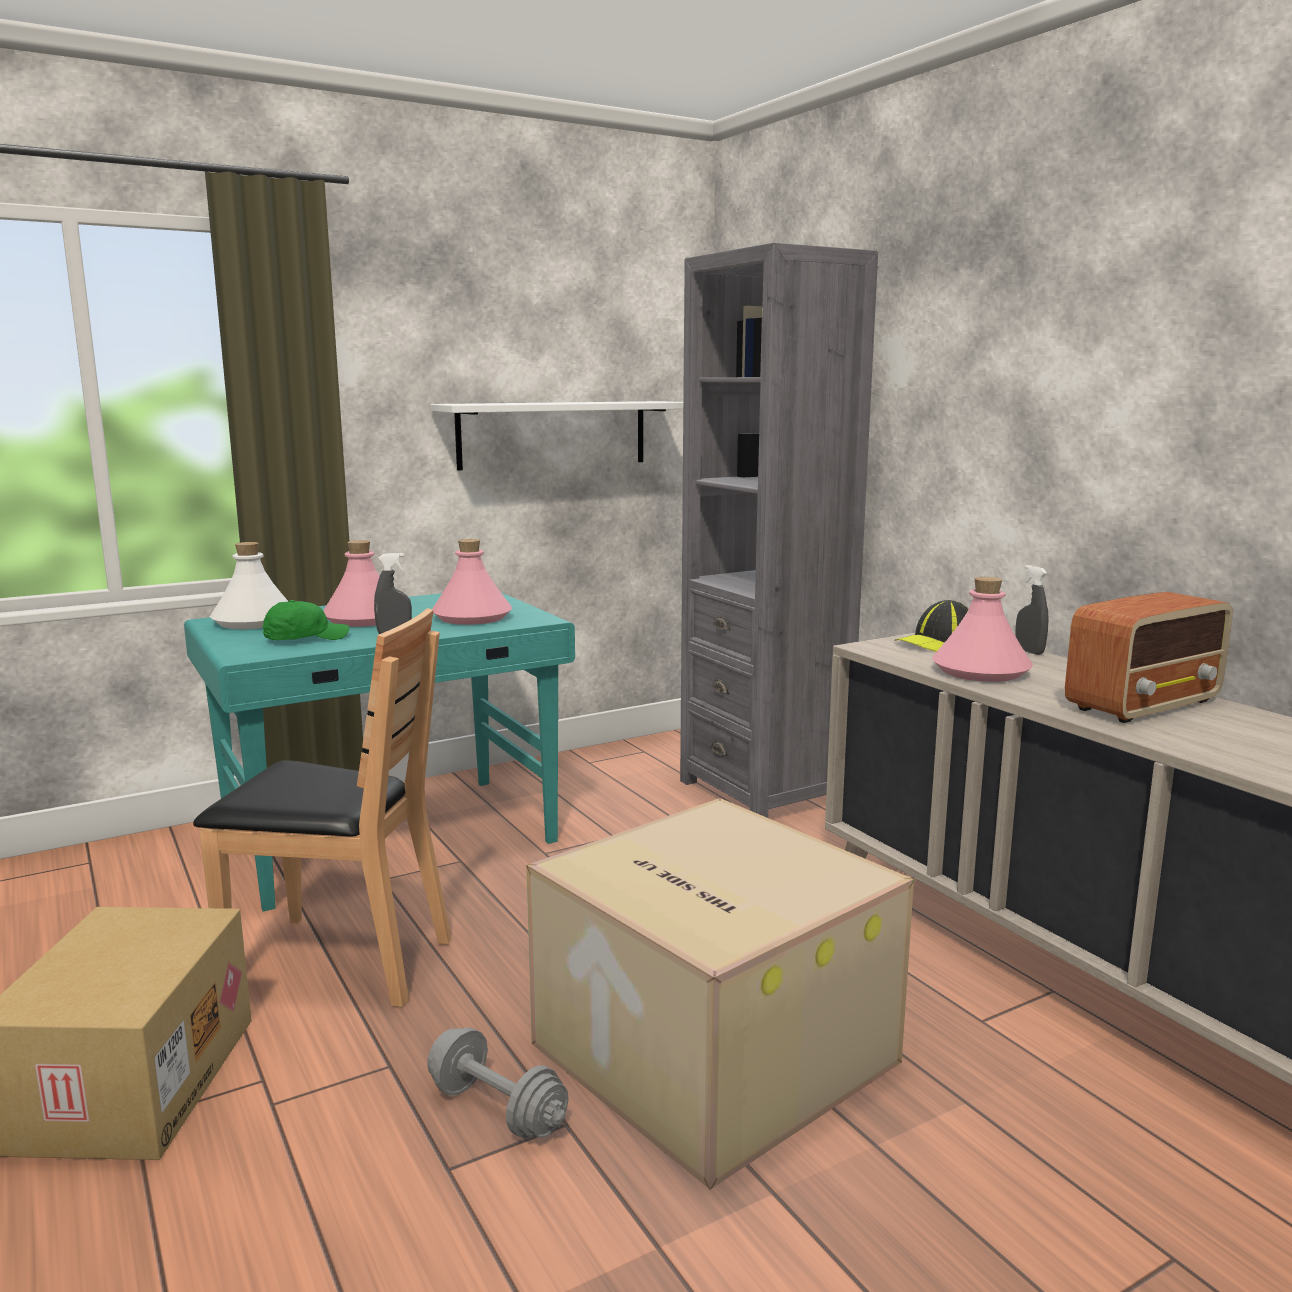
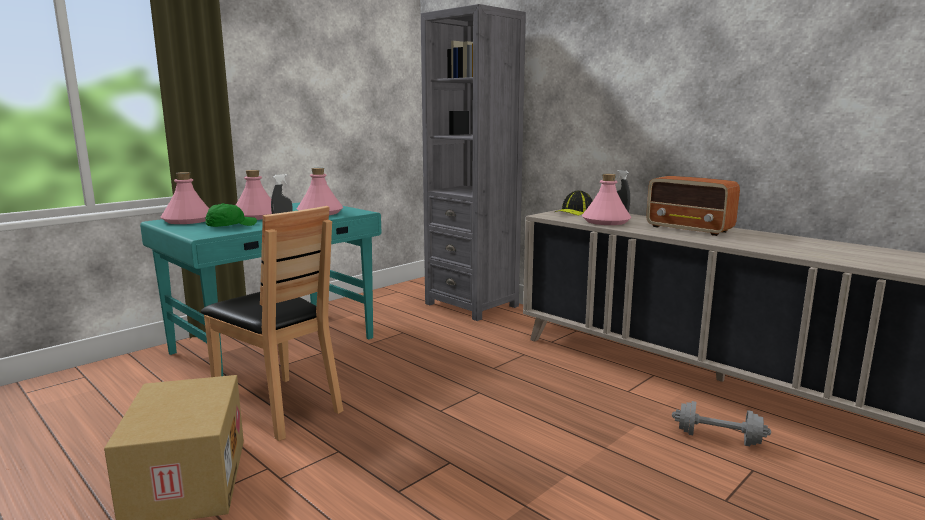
camera: 15 degrees left, 0 degrees up
(253, 622) = (187, 220): white bottle -> pink bottle
(339, 962) = (279, 407): brown chair -> brown chair turned 45 degrees clockwise
(497, 1109) = (410, 461): grey dumbbell -> grey dumbbell (718, 438)
(553, 434) = (341, 113): white shelf -> none
(708, 1052) = (505, 421): cardboard box -> none
(1144, 705) = (690, 229): radio -> radio turned 90 degrees clockwise

